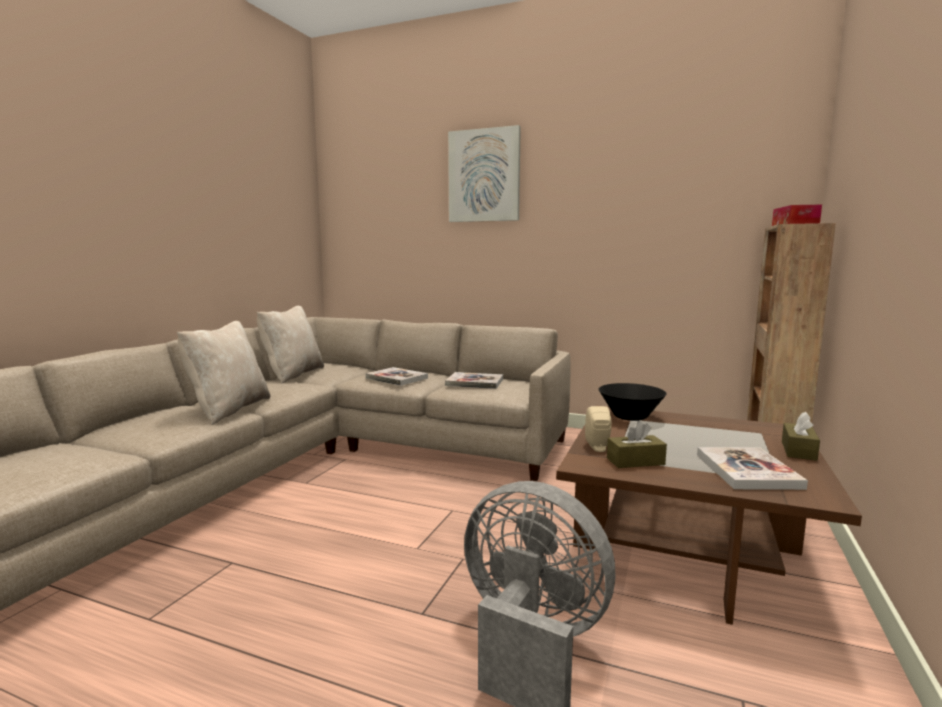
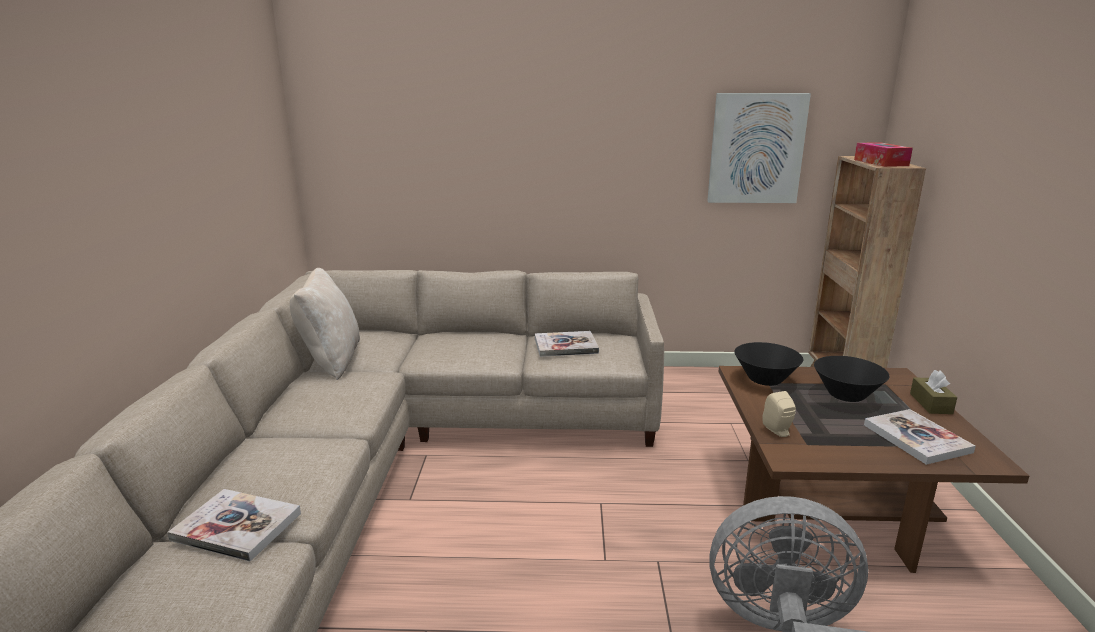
camera: 20 degrees left, 10 degrees up
(228, 410) = (322, 440): beige pillow -> none
(396, 378) = (471, 350): book -> book (237, 526)
(484, 176) = (528, 83): picture -> picture (756, 148)
(635, 461) = (825, 444): brown tissue box -> none
(704, 435) = (846, 395): none -> black bowl

